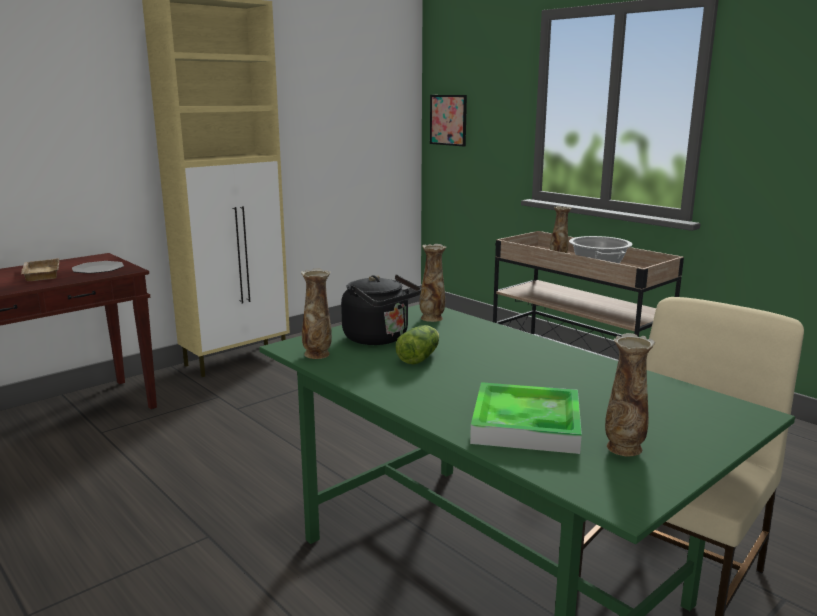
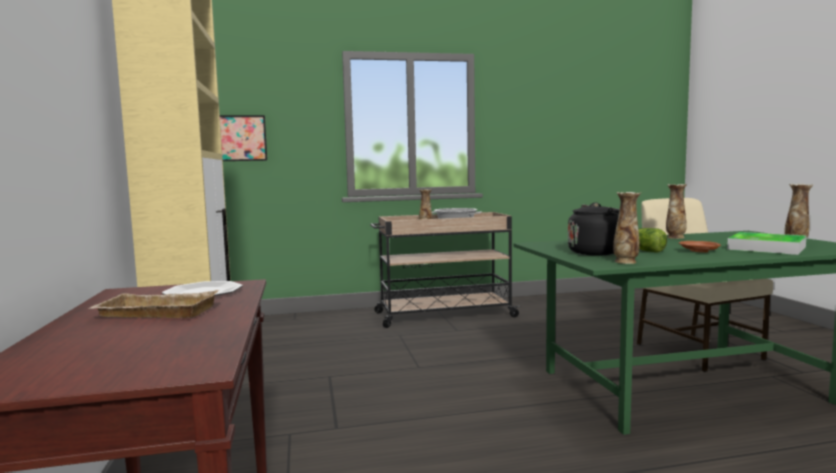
camera: 60 degrees left, 10 degrees down
(432, 318) = (557, 244): vase -> vase (675, 237)
(441, 384) = (698, 251): none -> brown plate

